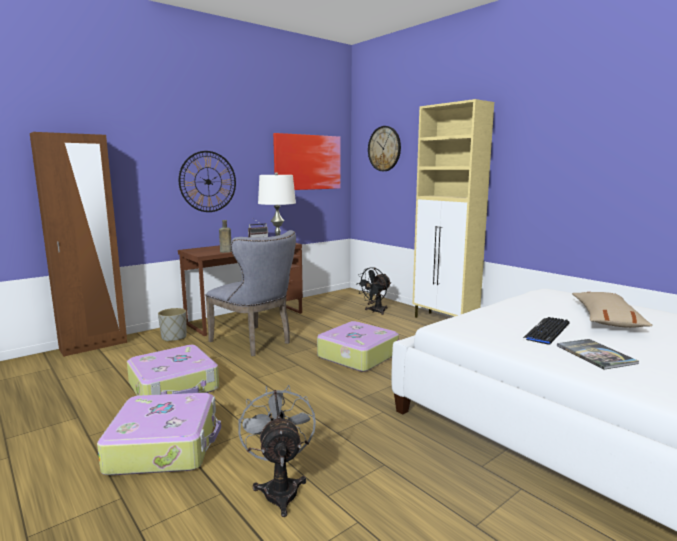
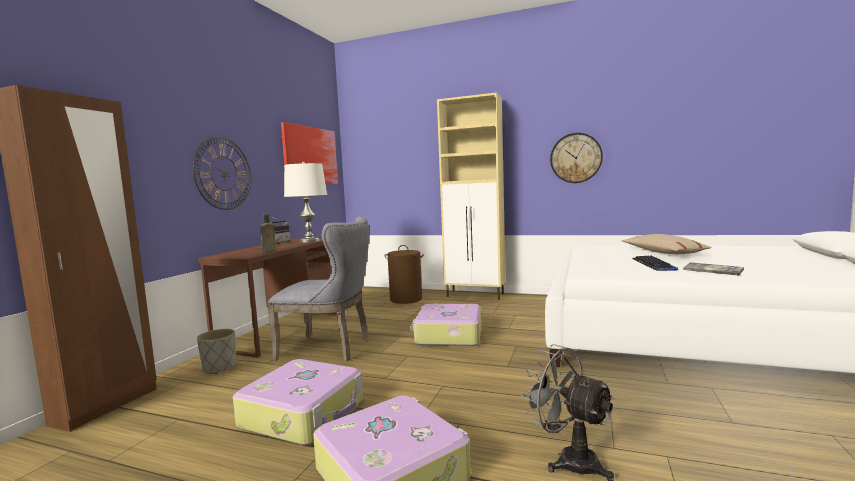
camera: 30 degrees left, 5 degrees down
(375, 311) = (406, 299): black fan -> brown laundry basket
(384, 148) = (384, 142): wall clock -> wall clock (576, 158)

